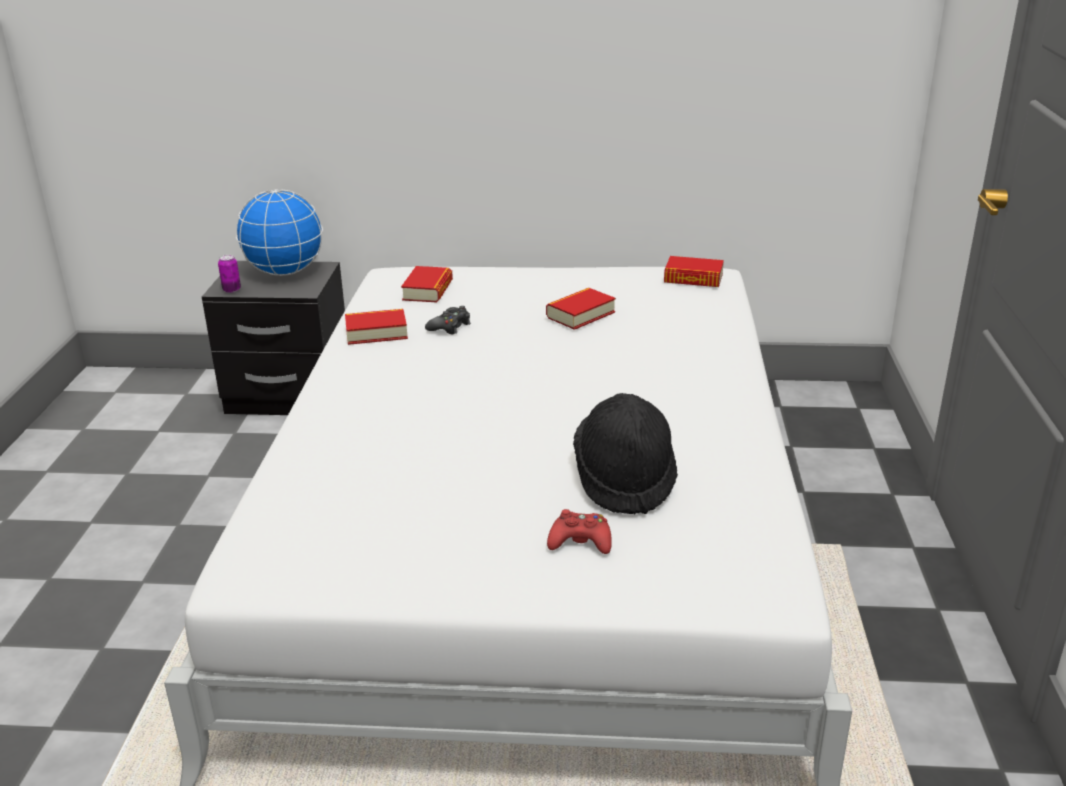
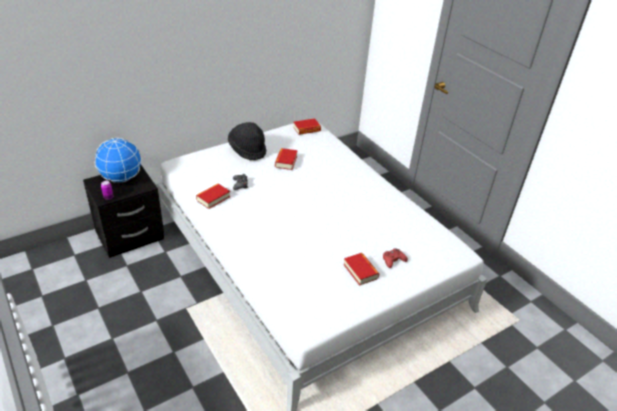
camera: 40 degrees left, 10 degrees up
(427, 290) = (206, 168): book -> book (360, 271)
(624, 479) = (379, 230): black hat -> black hat (247, 150)

